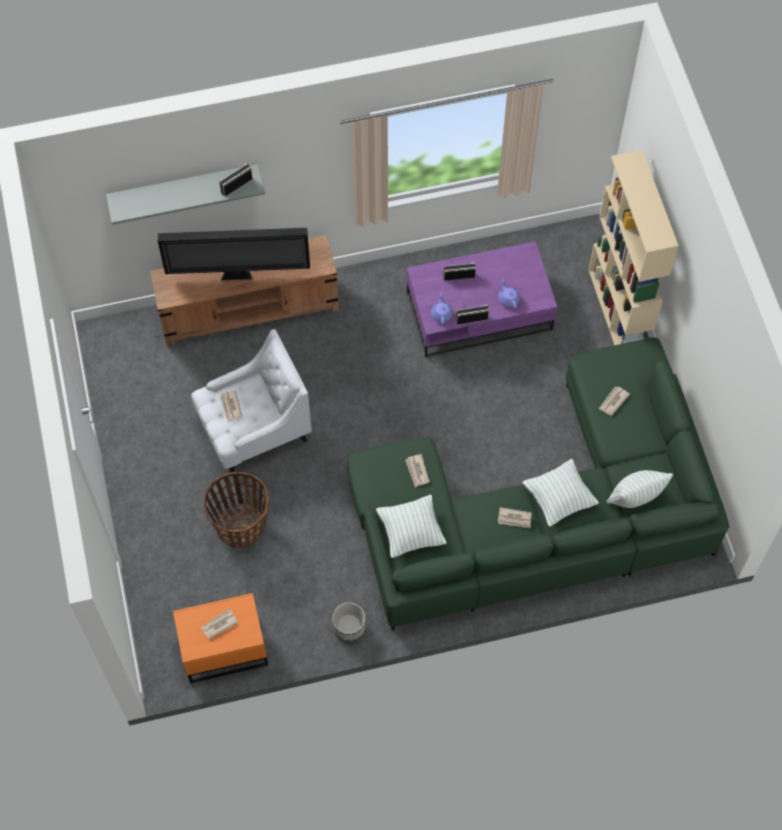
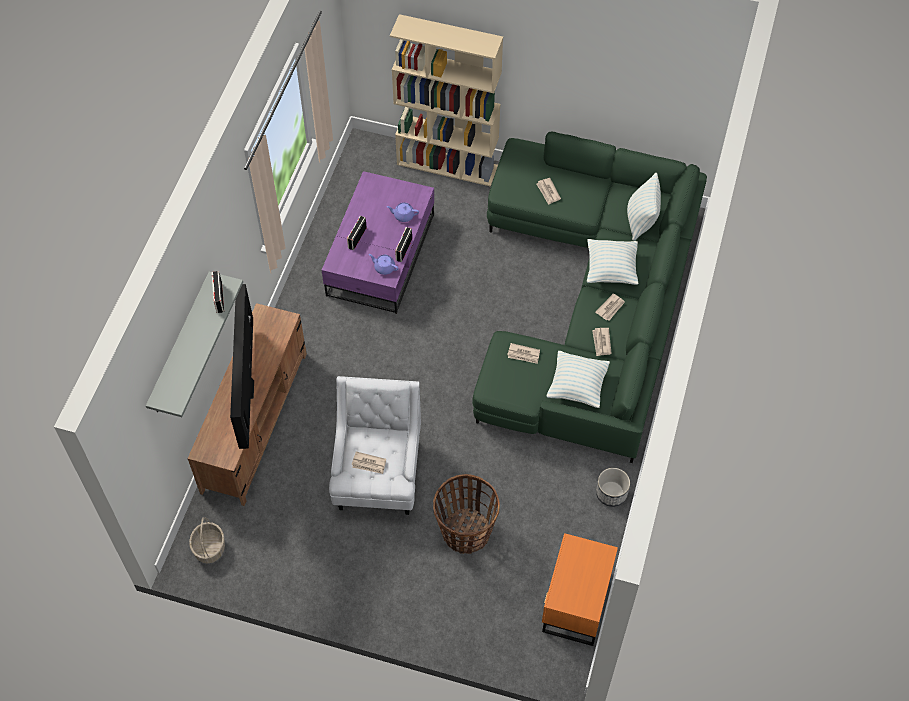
camera: 60 degrees left, 5 degrees down
(115, 344) = (209, 548): none -> basket
(219, 624) = (579, 574): newspaper -> newspaper (601, 342)
(238, 275) = (247, 389): television -> television turned 150 degrees clockwise

